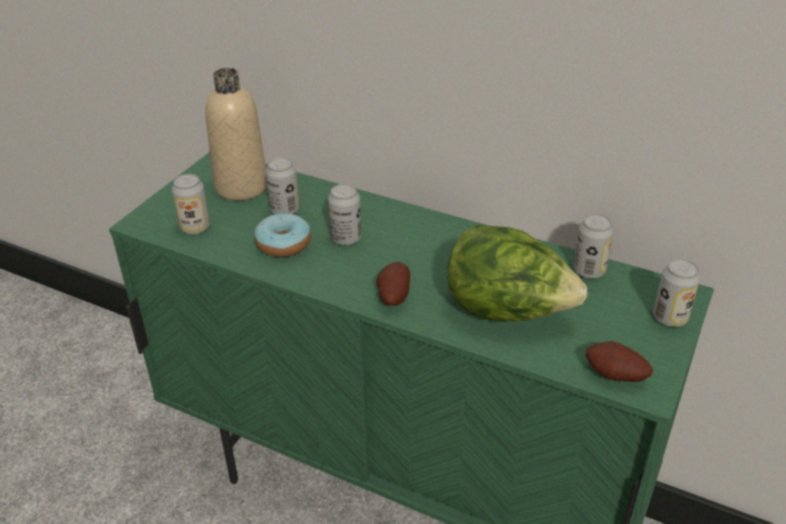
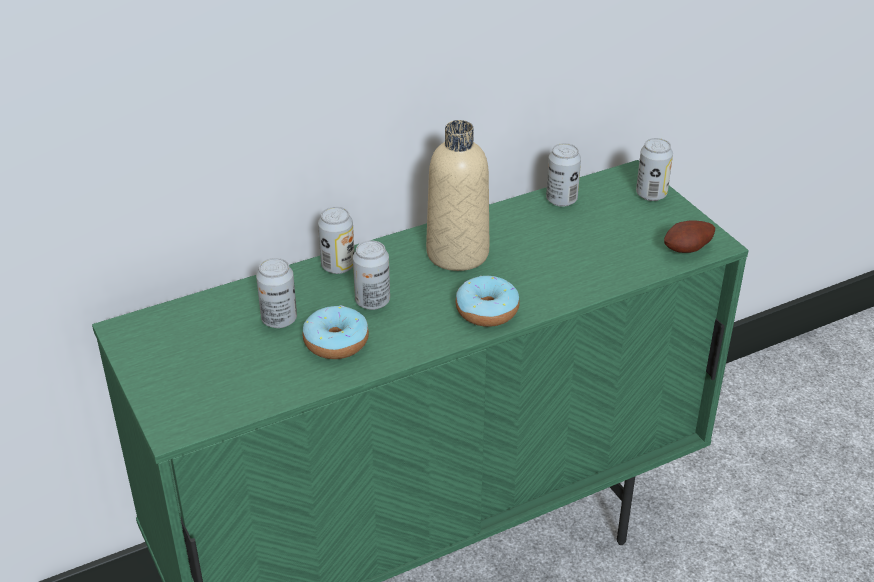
camera: 55 degrees left, 0 degrees up
(195, 227) = (235, 391): can -> can (338, 266)
(241, 187) = (199, 331): beige bottle -> beige bottle (457, 253)
(392, 296) = (487, 311): potato -> donut
(507, 311) = (568, 261): lettuce -> none

